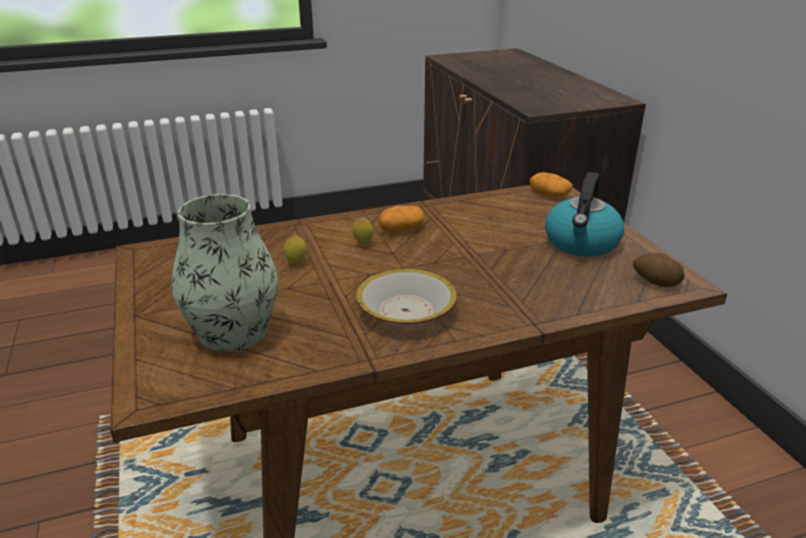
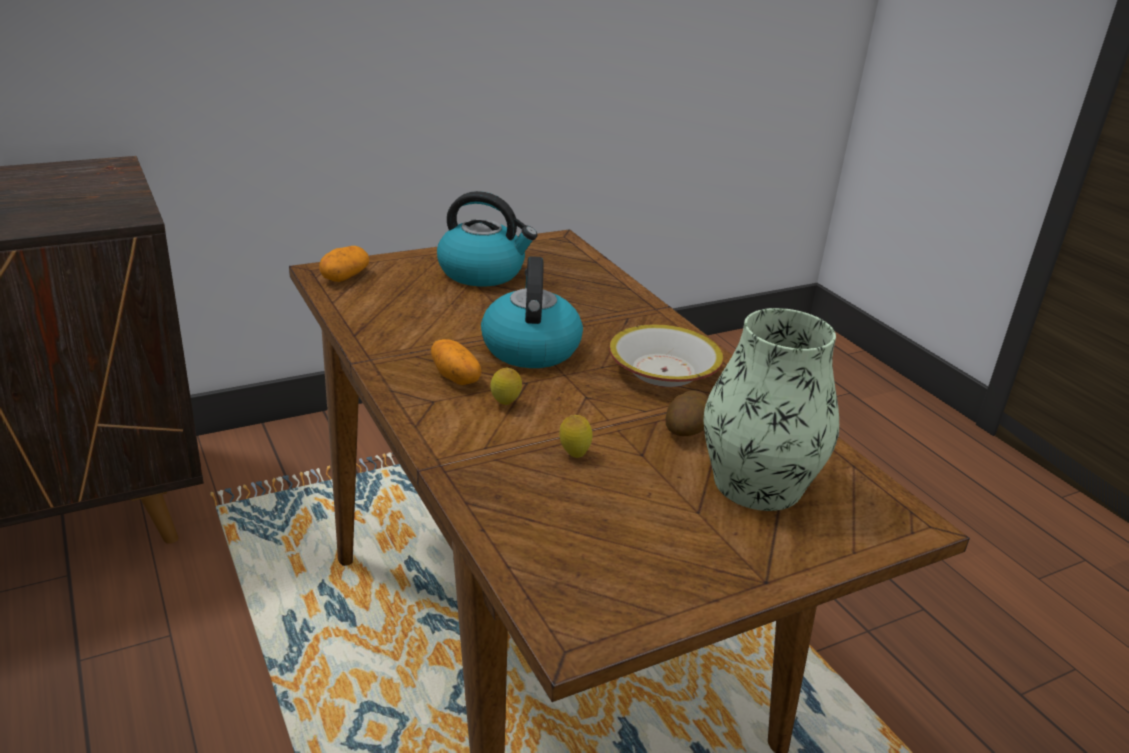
camera: 100 degrees left, 0 degrees up
(445, 256) = (530, 348): none -> kettle
(655, 282) = (559, 251): potato -> potato (686, 431)

